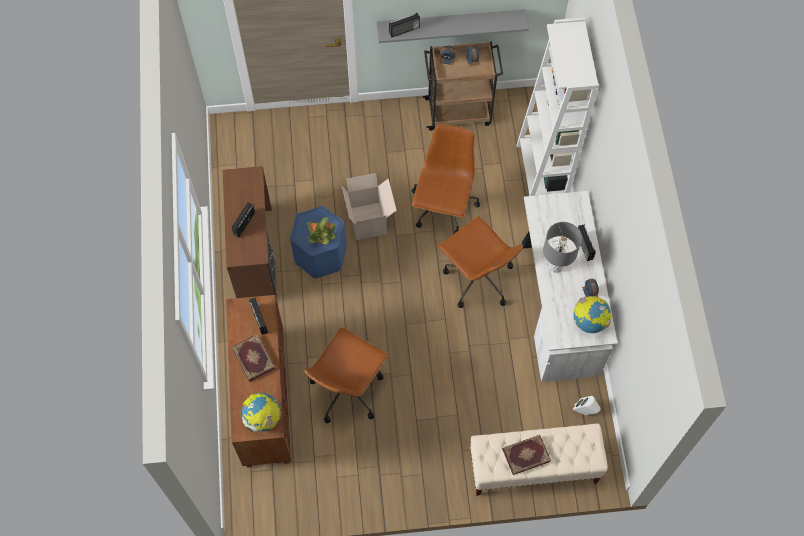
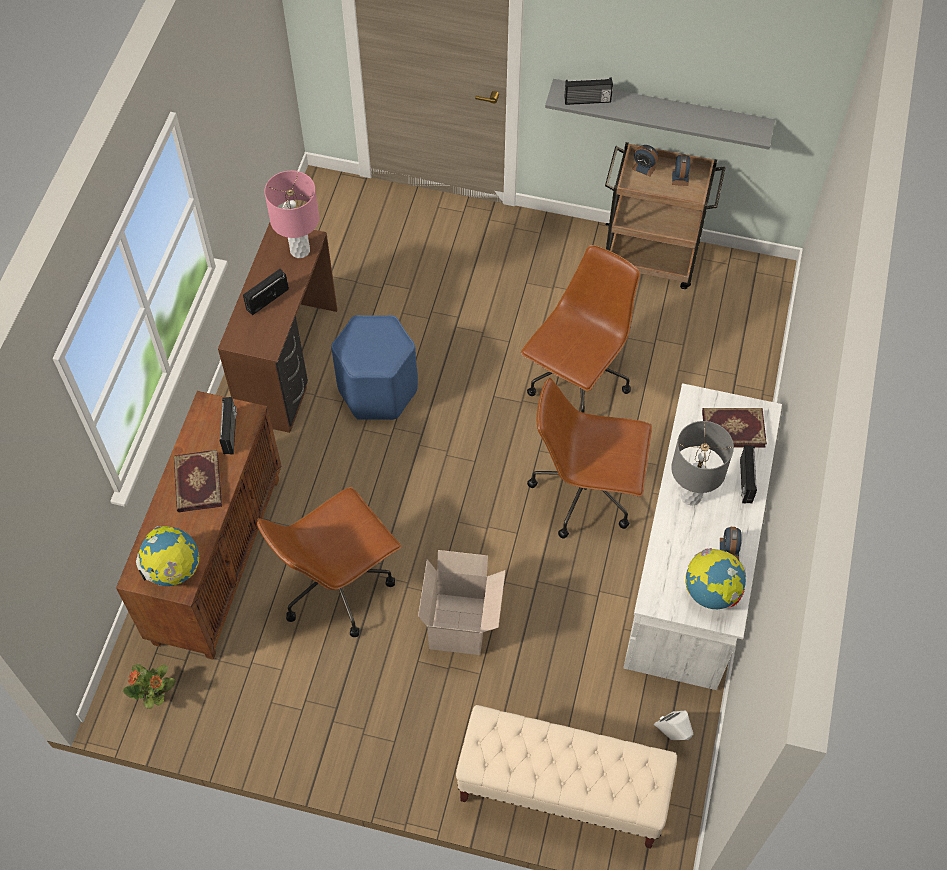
camera: 20 degrees right, 5 degrees down
(251, 184) = (300, 250): none -> pink table lamp
(323, 240) = (375, 360): potted plant -> potted plant (156, 696)
(369, 222) = (464, 367): cardboard box -> cardboard box (460, 625)
(477, 279) = (586, 492): brown office chair -> brown office chair turned 120 degrees clockwise
(525, 454) = (545, 760): book -> book (733, 428)
(541, 173) = (737, 376): white bookcase -> none

